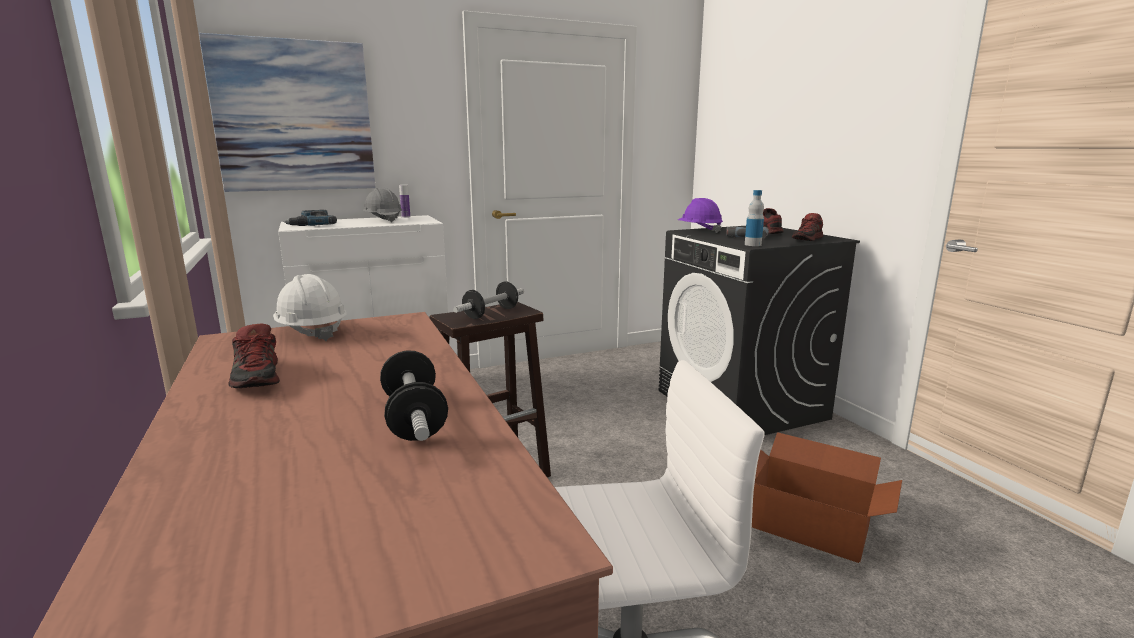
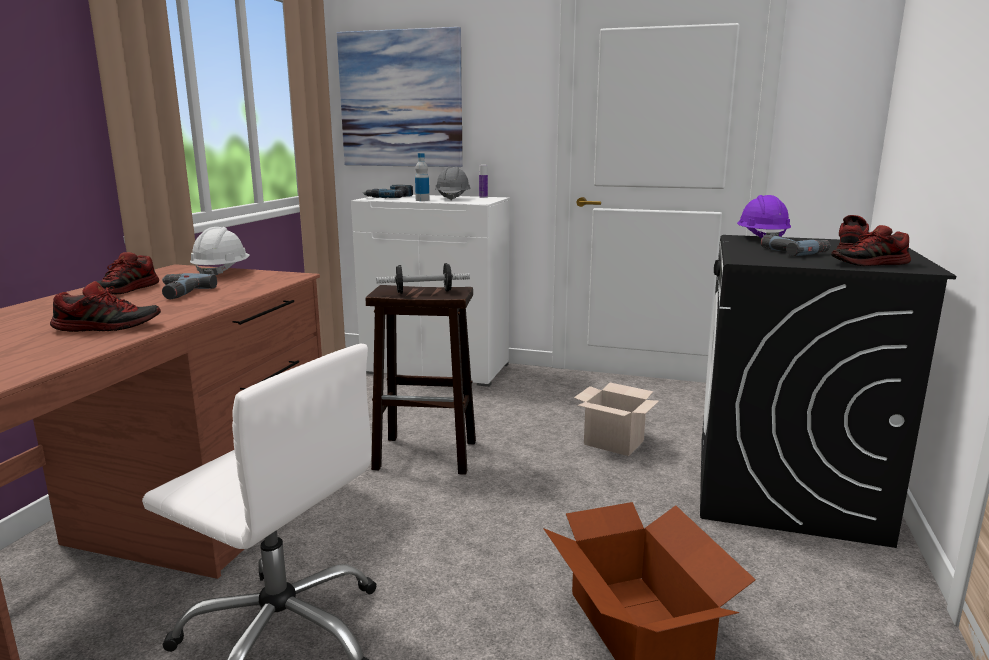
camera: 40 degrees right, 0 degrees up
(344, 363) = (177, 293): none -> power drill
(414, 418) = (108, 327): dumbbell -> shoe
(612, 411) = (615, 442): none -> cardboard box
(753, 244) = (753, 259): bottle -> bottle (422, 200)

